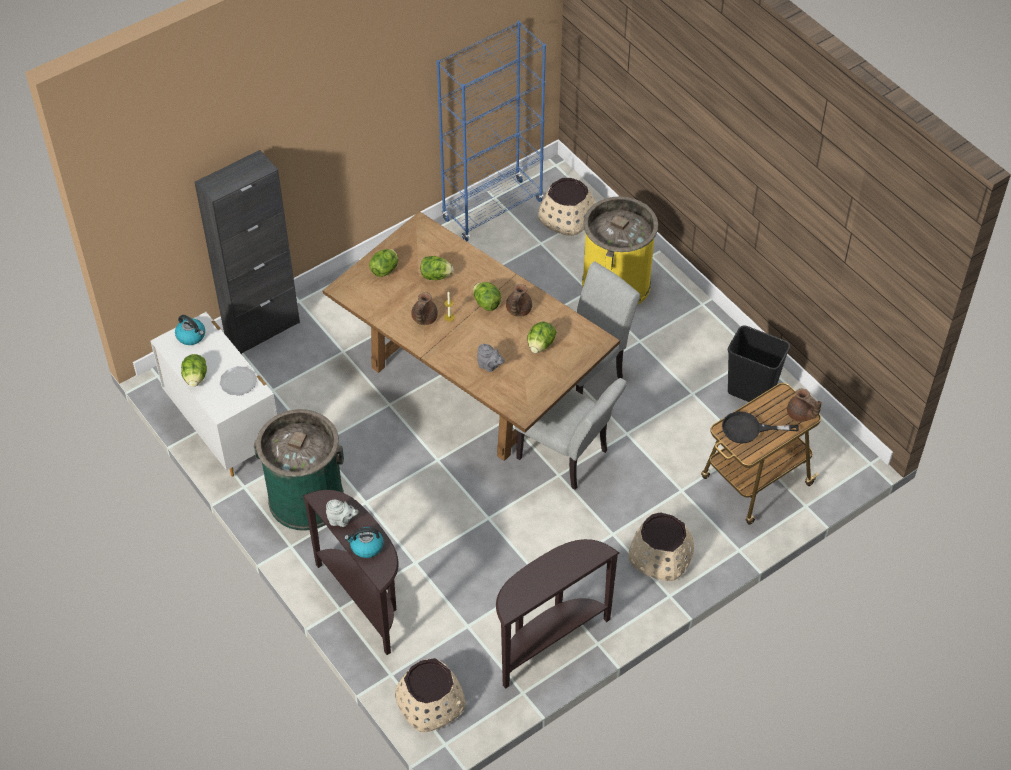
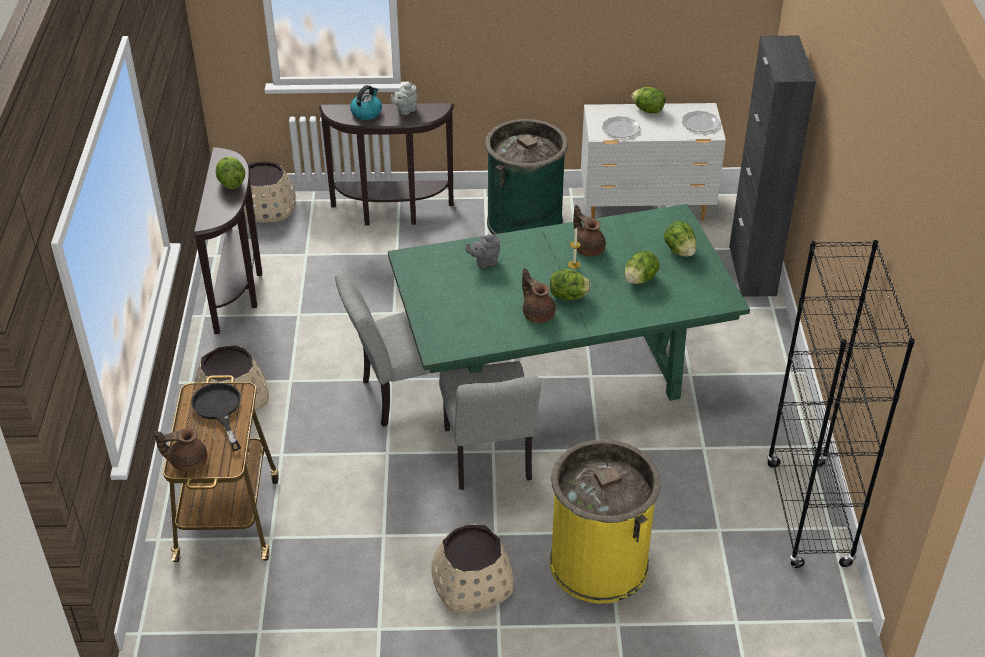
camera: 125 degrees right, 10 degrees down
(191, 336) = (701, 123): kettle -> plate
(470, 382) = (561, 374): brown dining table -> green dining table
(492, 210) = (808, 515): blue bookcase -> black bookcase
(540, 345) = (475, 307): lettuce -> lettuce (231, 183)
(567, 218) = (745, 577): beige planter -> beige planter (472, 583)
(748, 429) = (219, 410): black frying pan -> black frying pan turned 60 degrees counterclockwise
(750, 392) = (335, 588): black trash can -> none

